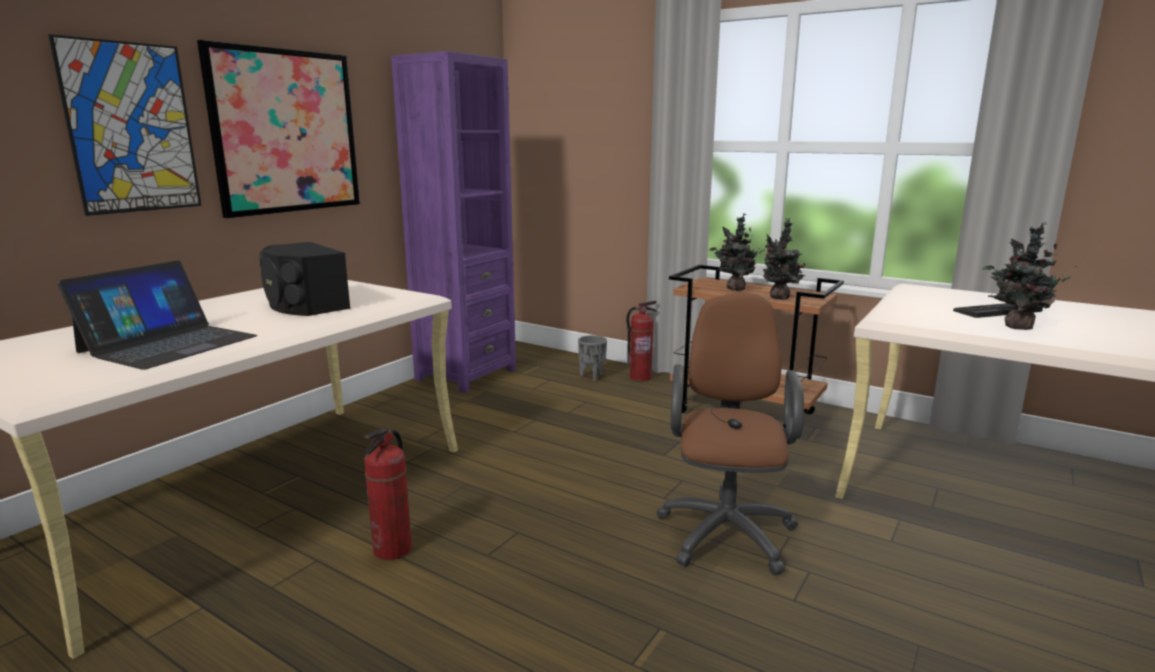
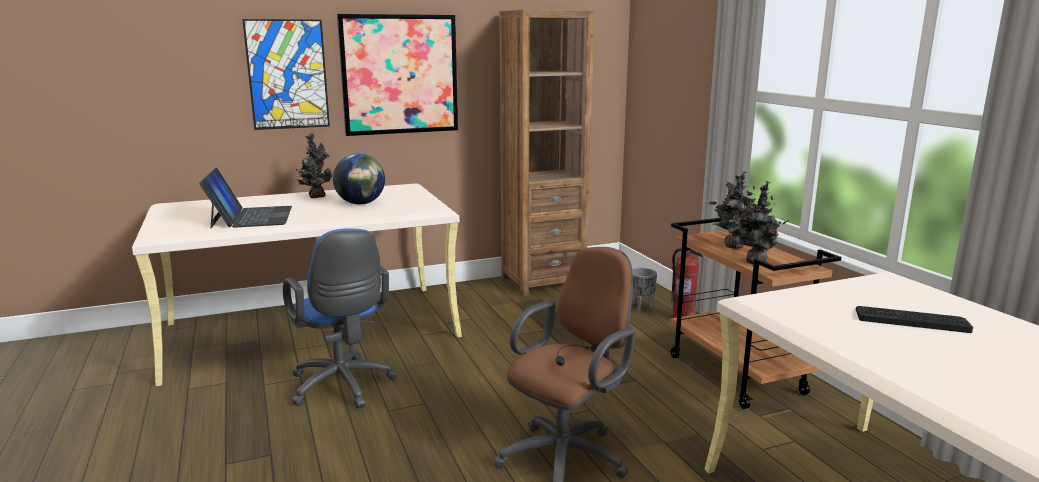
camera: 35 degrees right, 0 degrees up
(168, 344) = (251, 217): laptop -> laptop turned 75 degrees counterclockwise
(304, 305) = (361, 203): black speaker -> globe
(393, 550) = (343, 387): fire extinguisher -> blue office chair
(466, 374) = (542, 281): purple bookcase -> brown bookcase
(1015, 327) = (877, 339): potted plant -> potted plant (316, 196)

